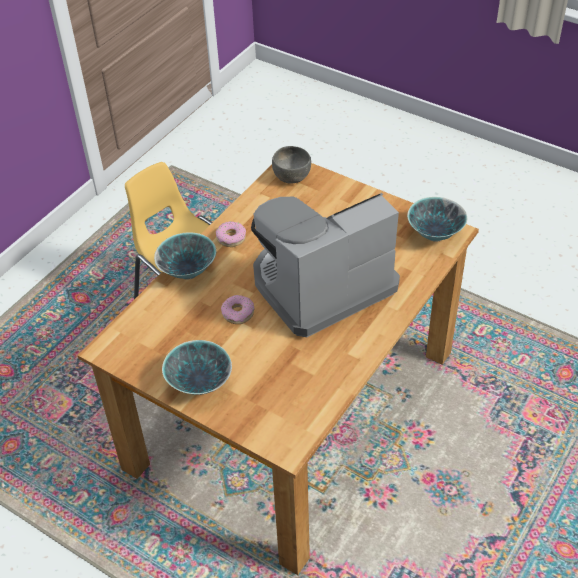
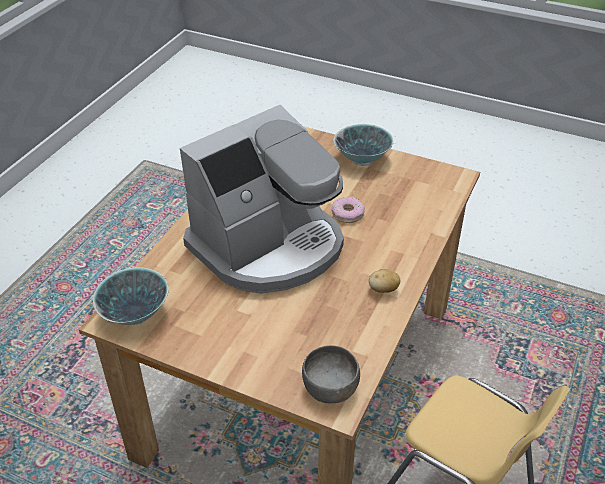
camera: 170 degrees right, 5 degrees down
(188, 271) = (415, 248): bowl -> none
(231, 238) = (383, 290): donut -> potato

